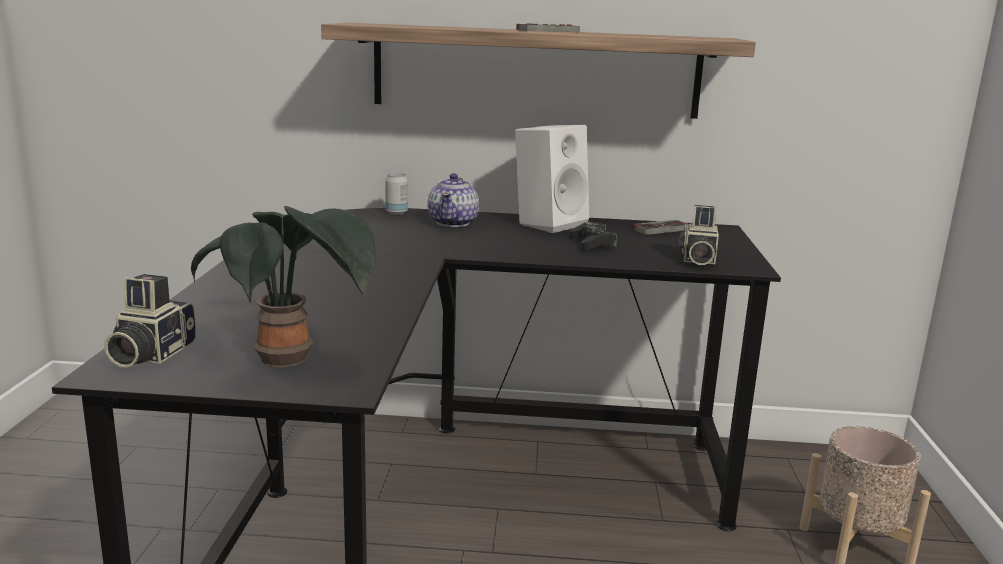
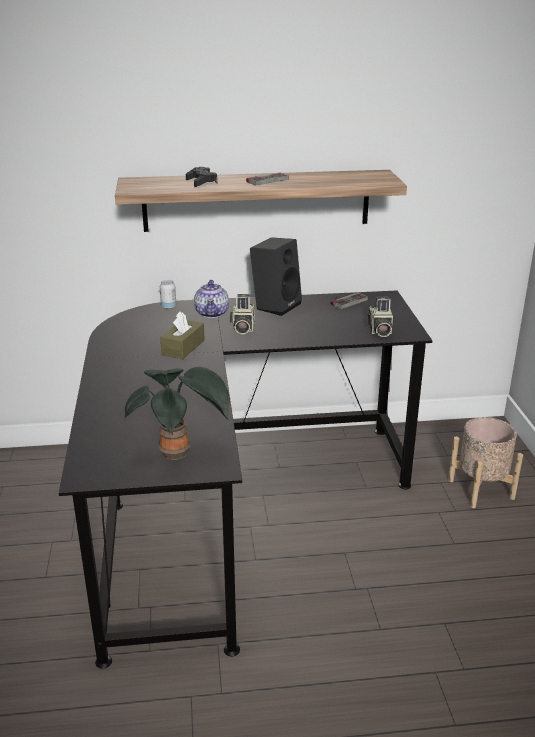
camera: 10 degrees left, 10 degrees up
(149, 354) = (95, 461): camera -> camera (242, 328)
(388, 249) = (183, 347): none -> brown tissue box
(549, 223) = (275, 305): white speaker -> black speaker
(592, 244) = (310, 324): black game controller -> black game controller (201, 182)

